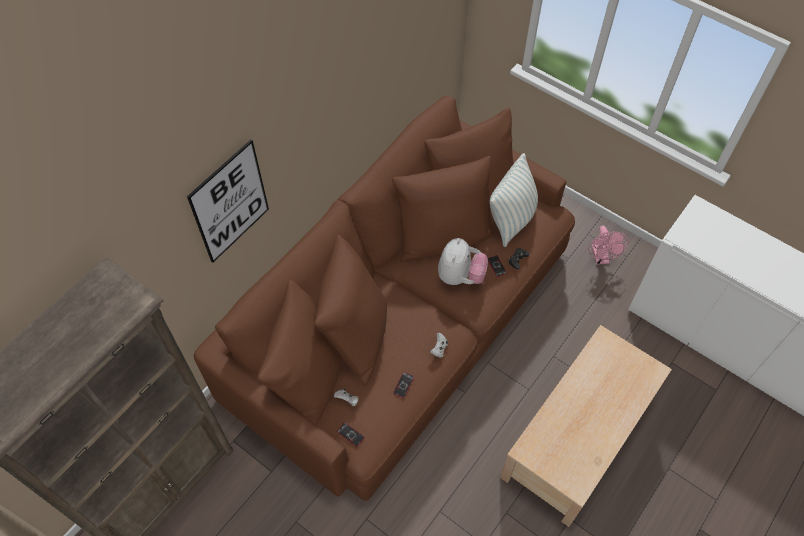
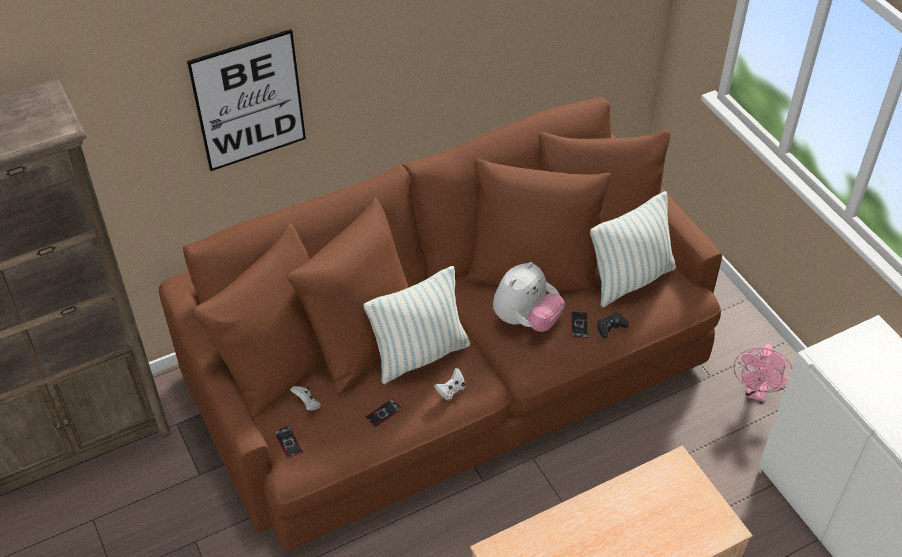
camera: 25 degrees right, 10 degrees down
(404, 331) = (420, 355): none -> pillow

